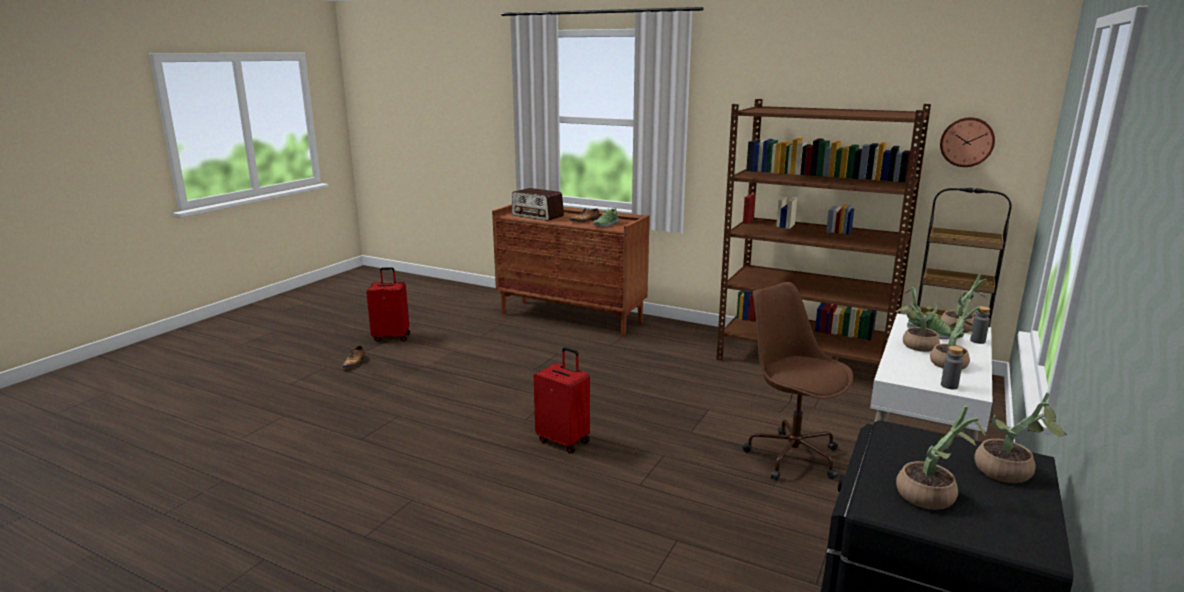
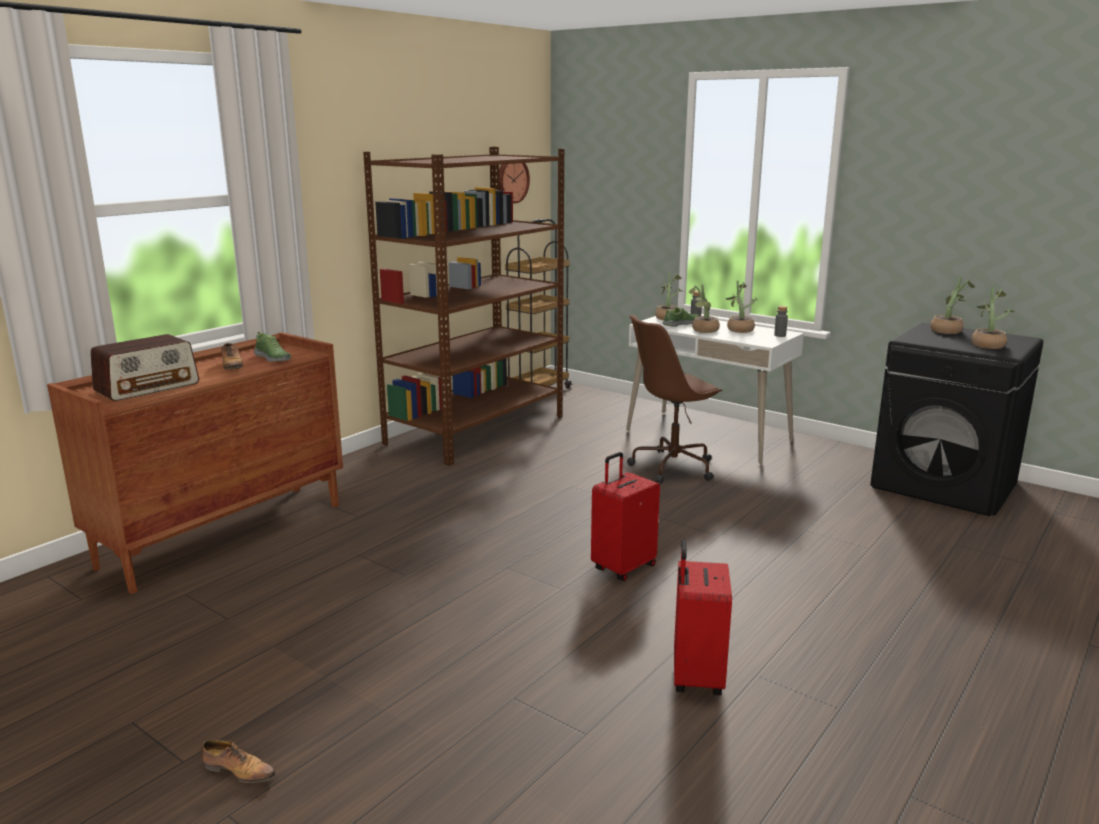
camera: 80 degrees left, 0 degrees up
(392, 337) = (126, 725): red suitcase -> red suitcase (695, 677)

